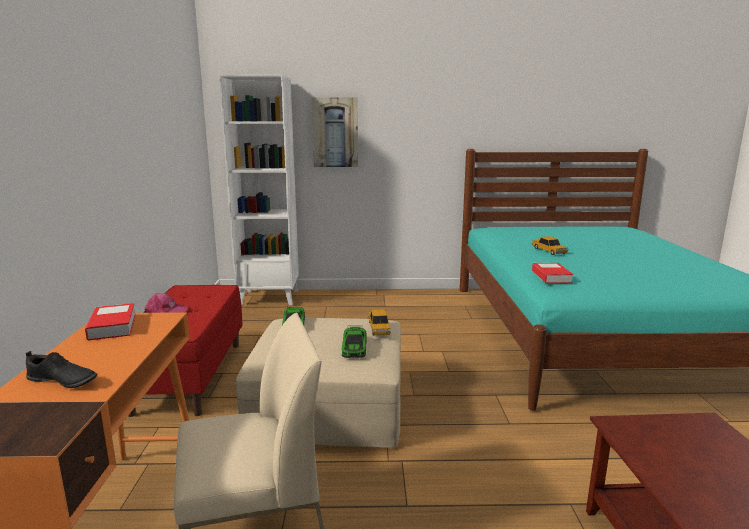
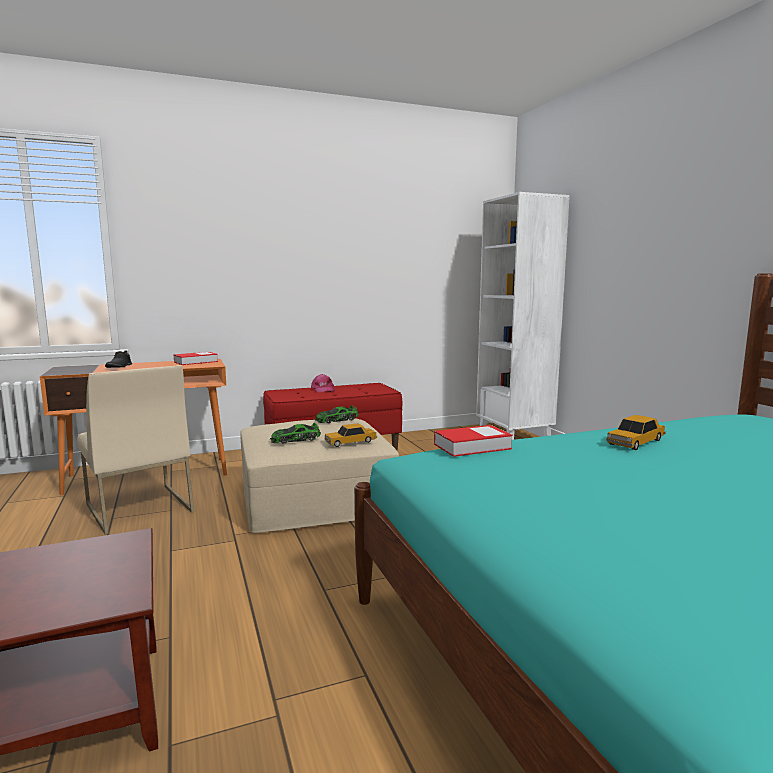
camera: 70 degrees right, 5 degrees down
(335, 132) = (602, 255): picture -> none

